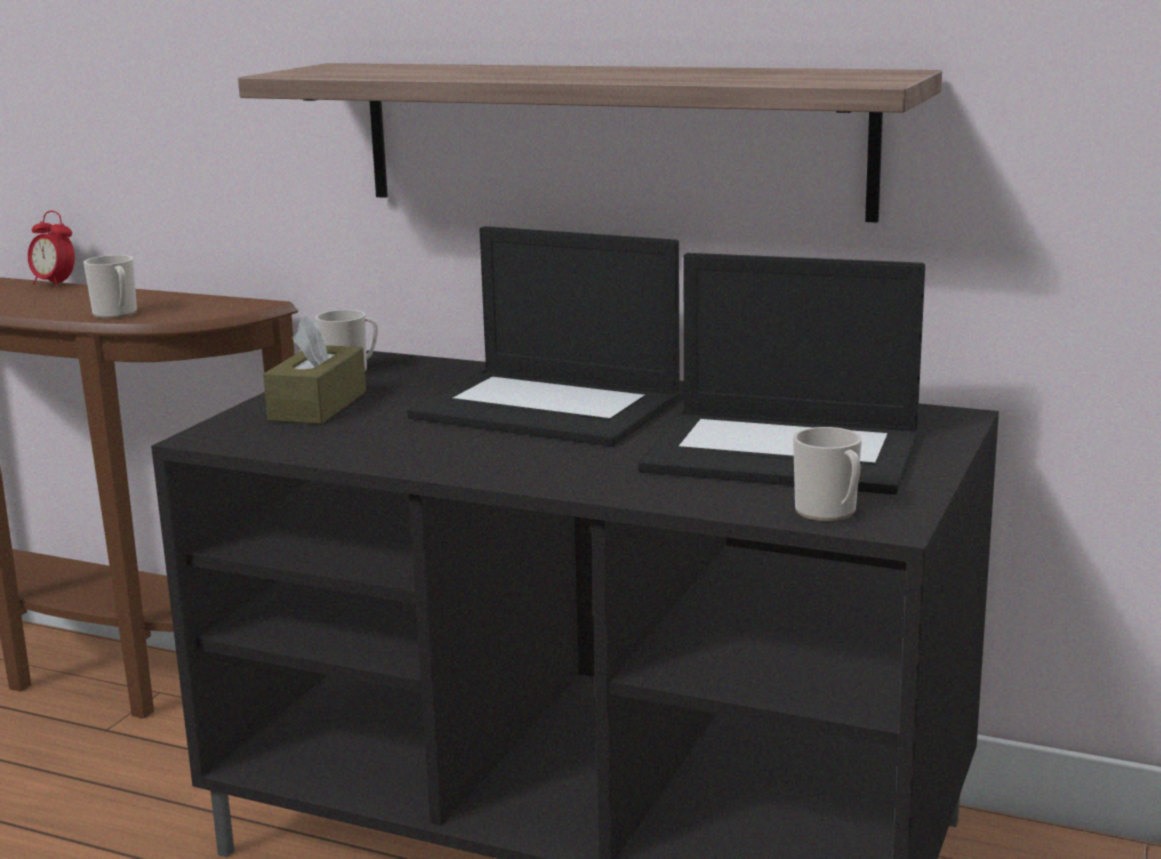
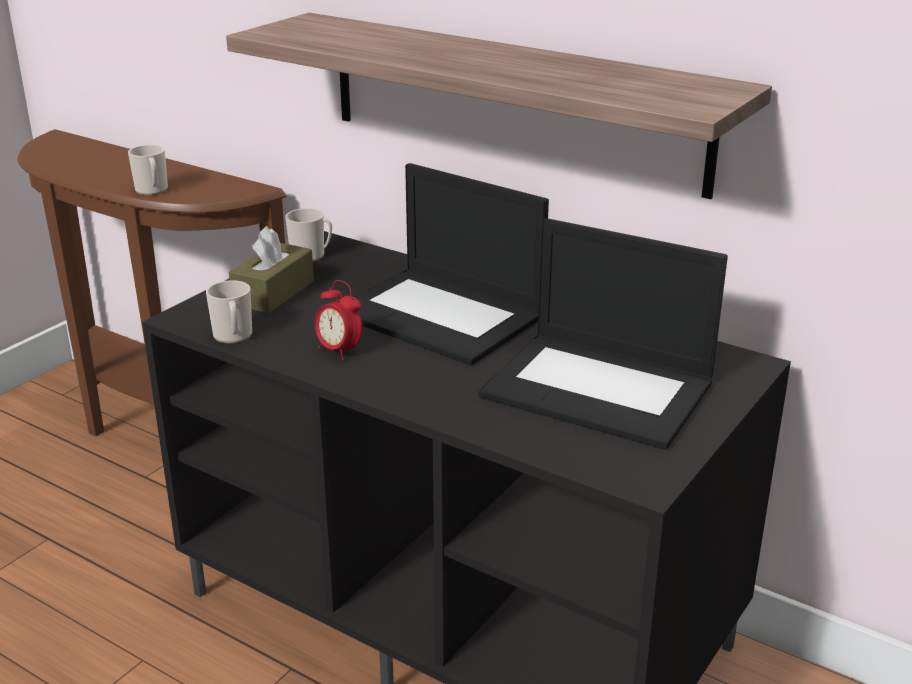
camera: 10 degrees right, 10 degrees up
(54, 284) = (122, 151): alarm clock -> alarm clock (339, 351)
(830, 512) = (606, 463): mug -> mug (233, 336)

